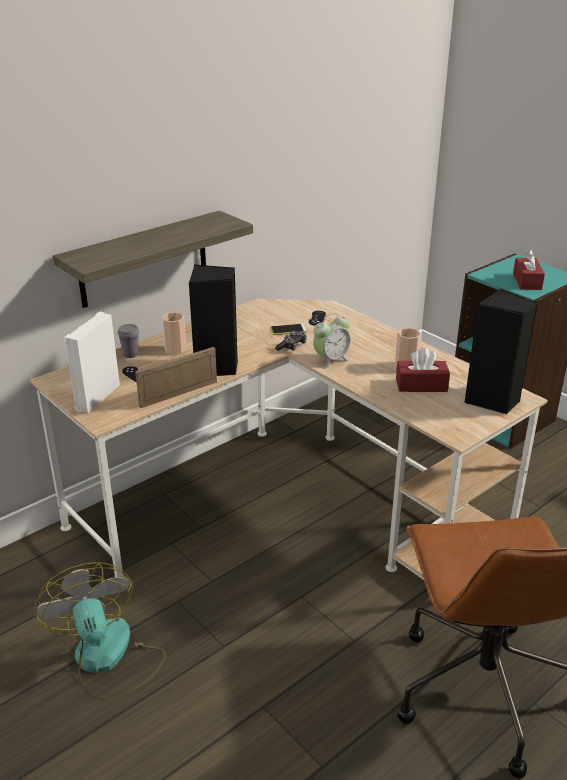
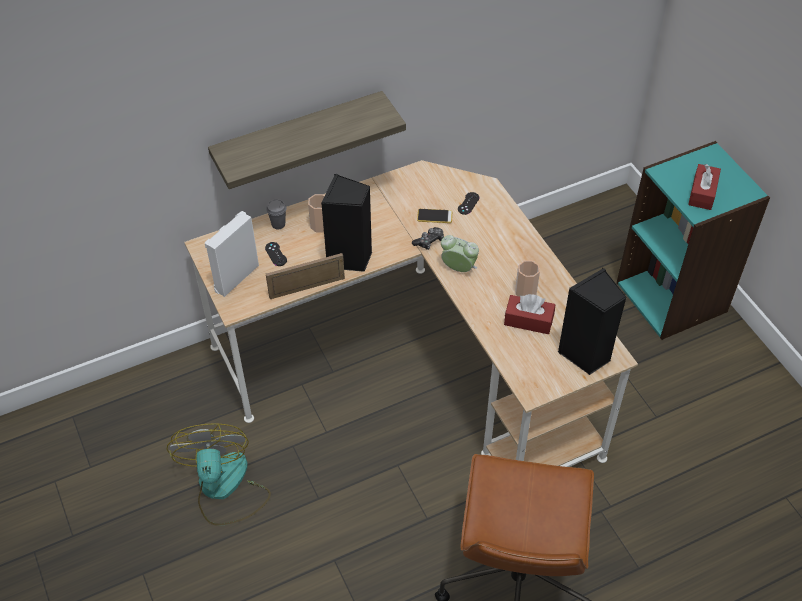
camera: 15 degrees right, 20 degrees up
(331, 360) = (458, 268): alarm clock -> alarm clock turned 135 degrees counterclockwise

